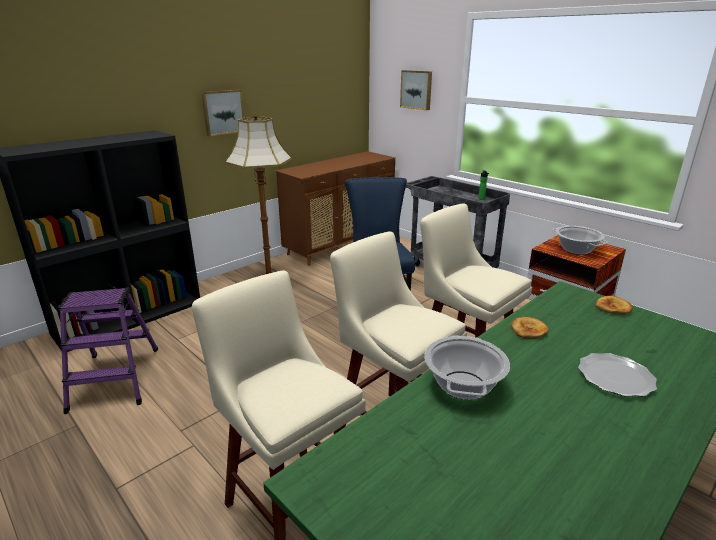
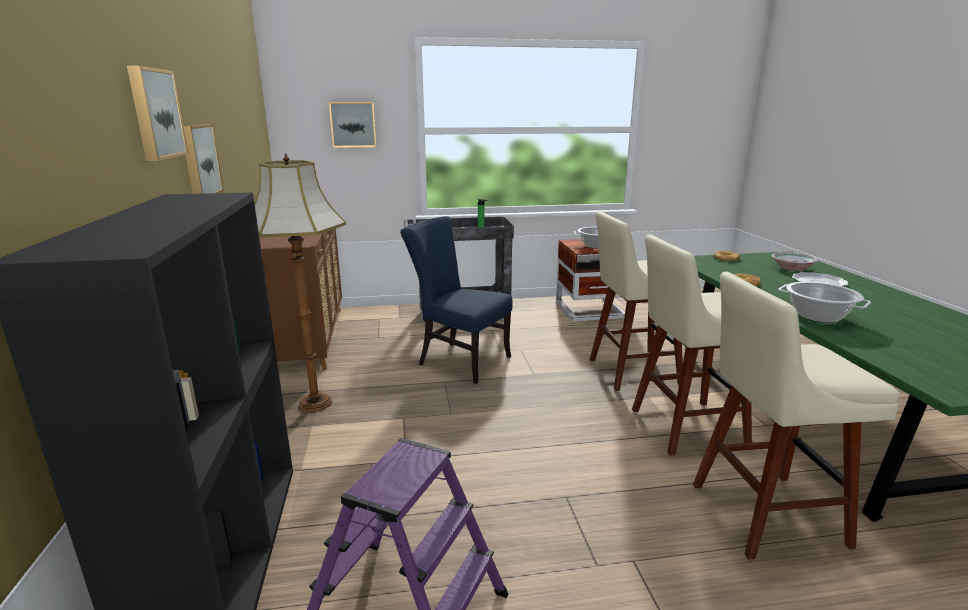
camera: 55 degrees left, 5 degrees down
(168, 86) = (154, 114): none -> picture
(653, 353) = (792, 268): none -> bowl

